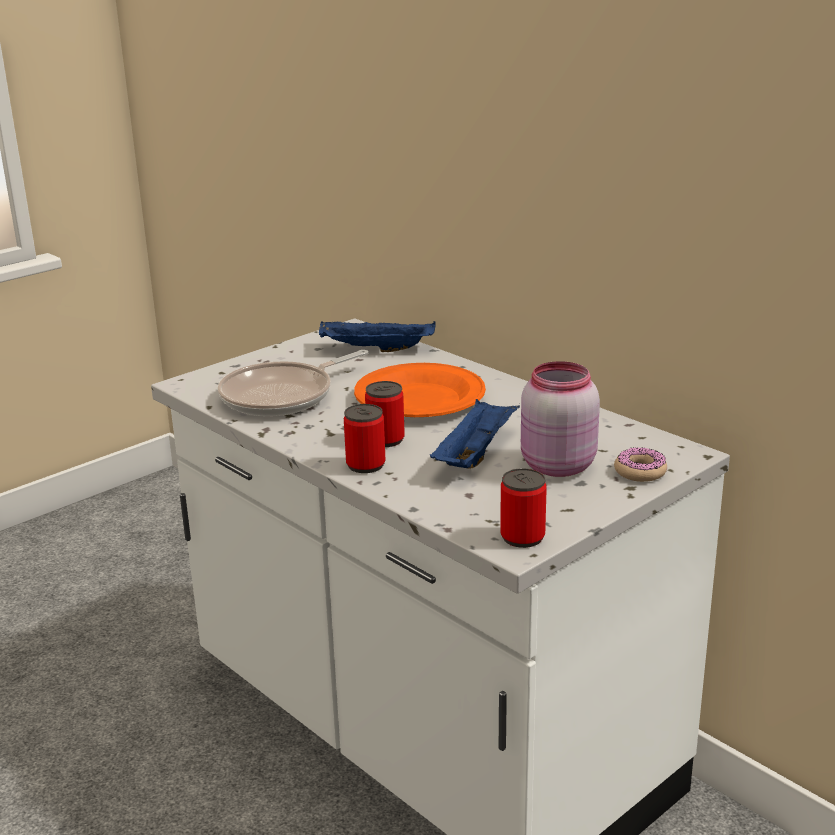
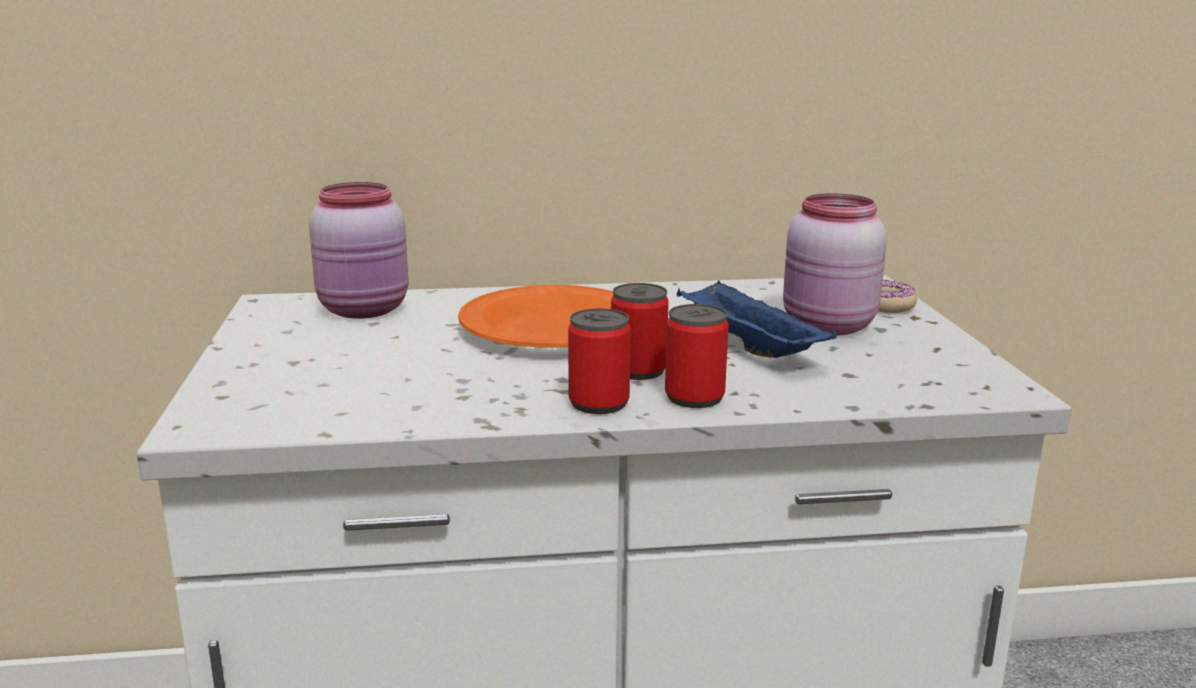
camera: 55 degrees left, 5 degrees down
(283, 396) = (394, 384): frying pan -> none
(375, 350) = (366, 310): blue tray -> pink jar
(522, 537) = (984, 381): can -> can (598, 403)

